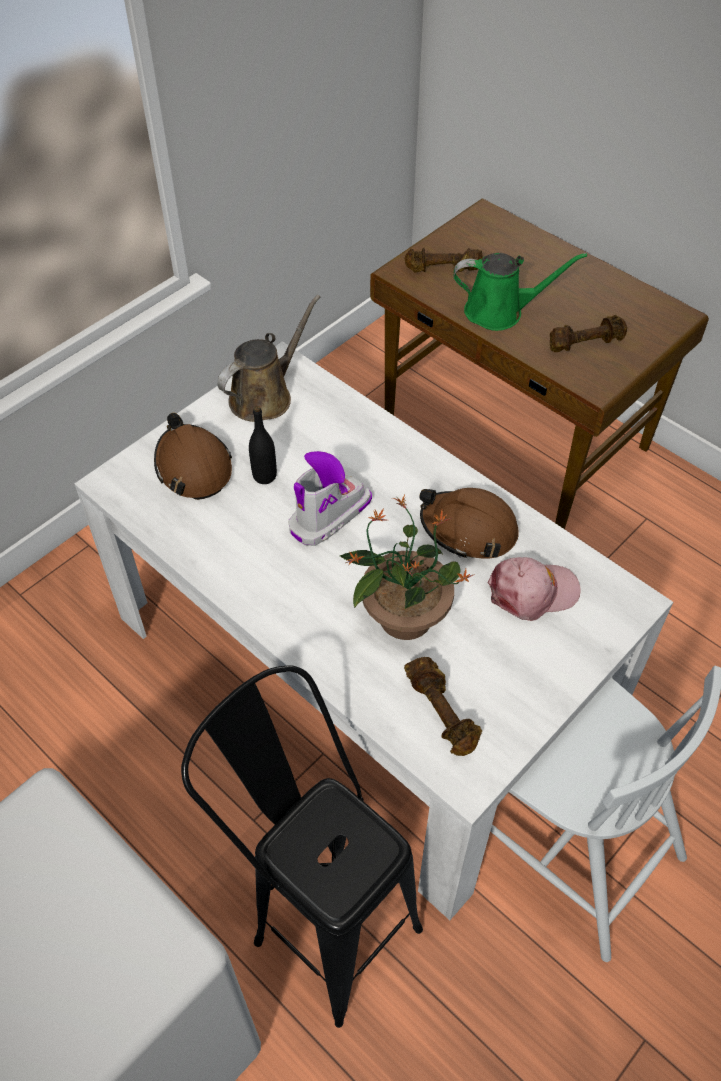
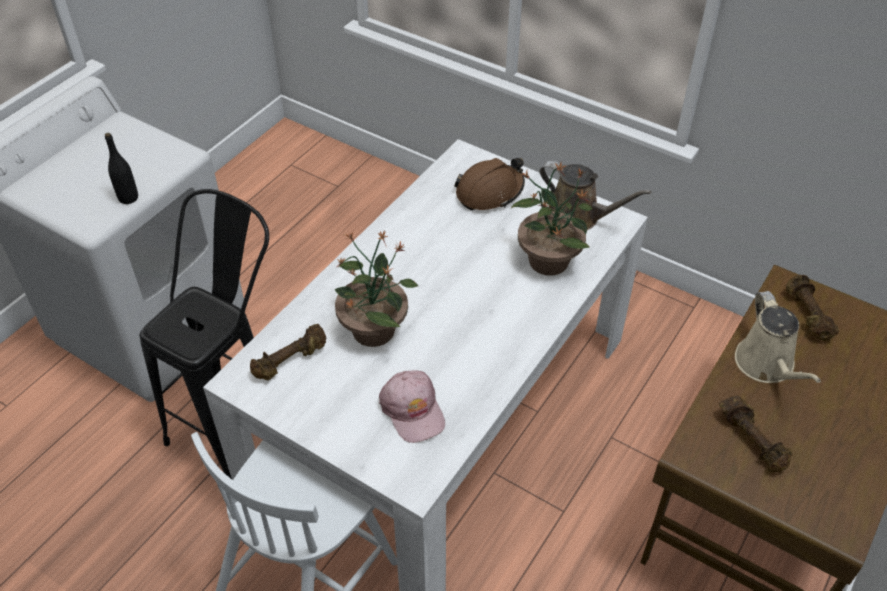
camera: 80 degrees right, 5 degrees down
(264, 476) = (492, 231): black bottle -> black bottle (128, 198)
(327, 434) = (548, 260): none -> potted plant
(328, 516) = (462, 273): boot -> none
(468, 529) = (470, 361): brown hard hat -> none
(499, 311) = (766, 365): green watering can -> beige watering can

